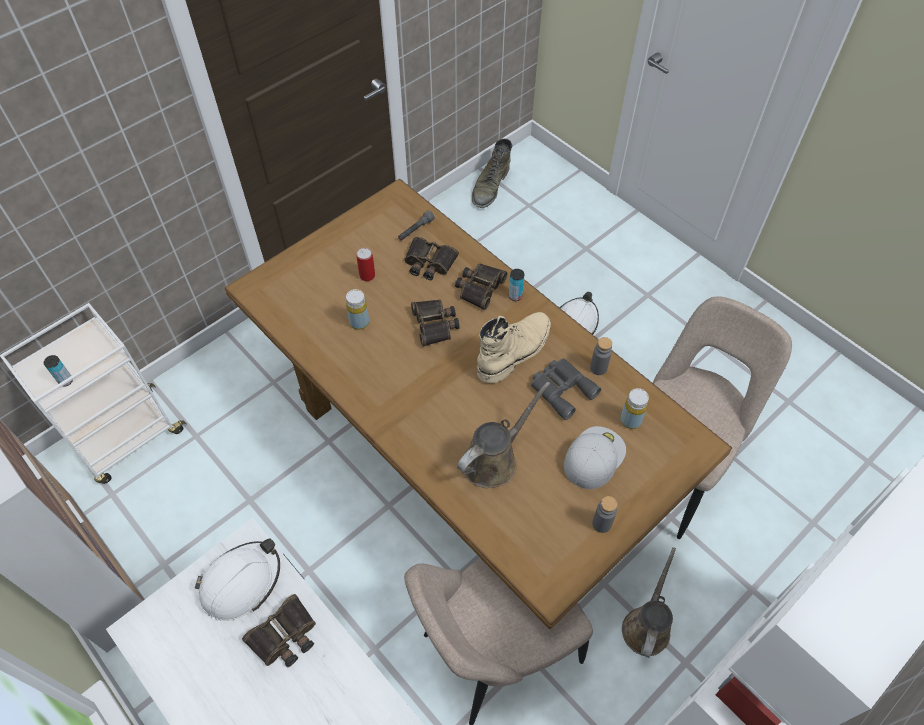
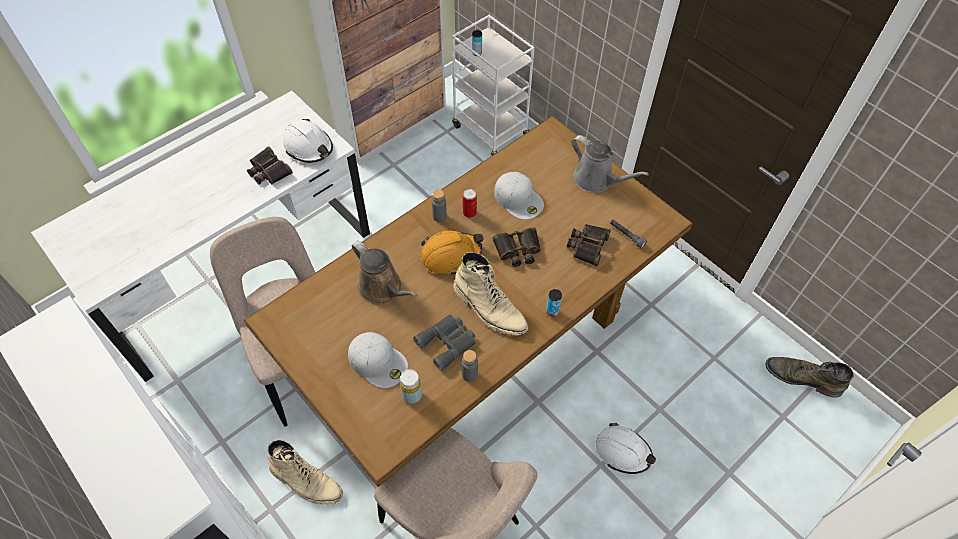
camera: 90 degrees right, 0 degrees up
(335, 250) = (596, 180): none -> grey watering can
(359, 322) = (519, 199): yellow bottle -> white cap
(367, 275) = (569, 202): can -> can (469, 212)
(443, 390) = (451, 256): none -> orange hard hat
(479, 287) = (560, 283): binoculars -> none
(601, 524) = (316, 361): grey bottle -> grey bottle (439, 216)
(647, 625) = (306, 481): brown watering can -> beige boot

